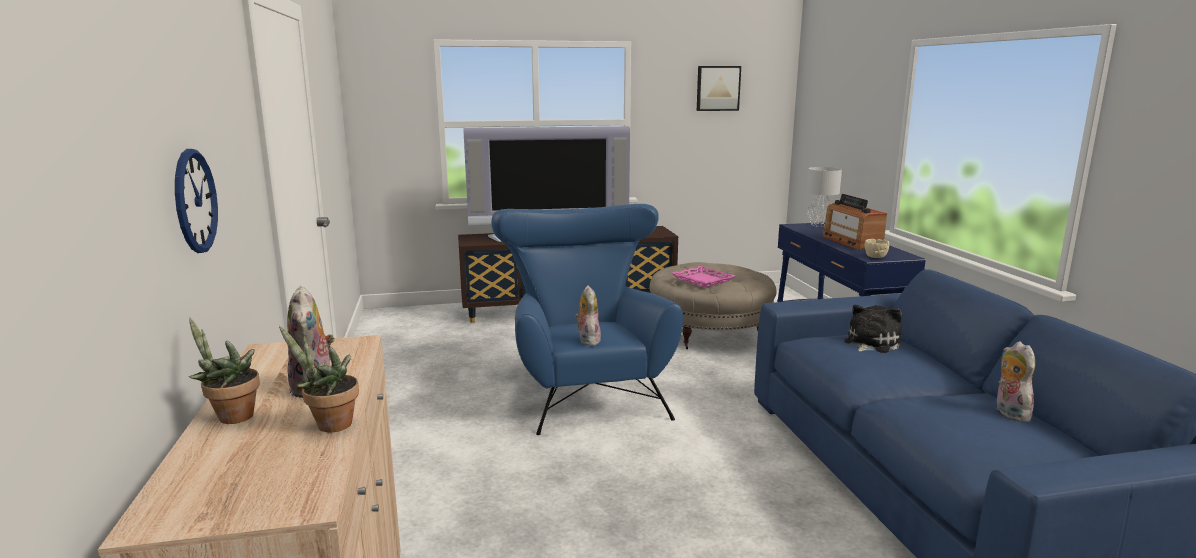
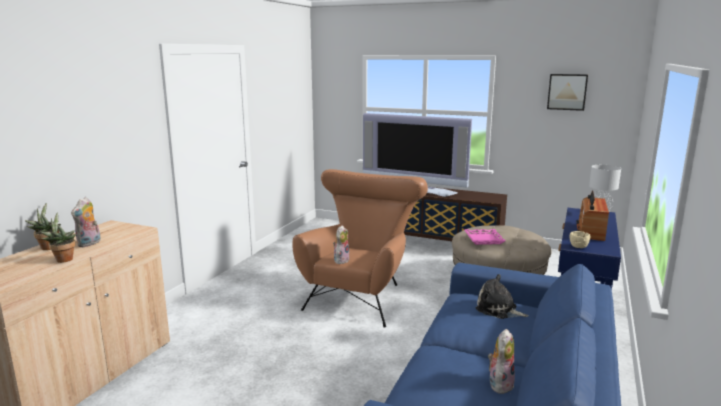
camera: 35 degrees right, 0 degrees up
(195, 201) = (72, 153): wall clock -> none
(586, 391) = (361, 295): blue armchair -> brown armchair
(869, 344) = (498, 310): plush toy -> plush toy turned 135 degrees counterclockwise

